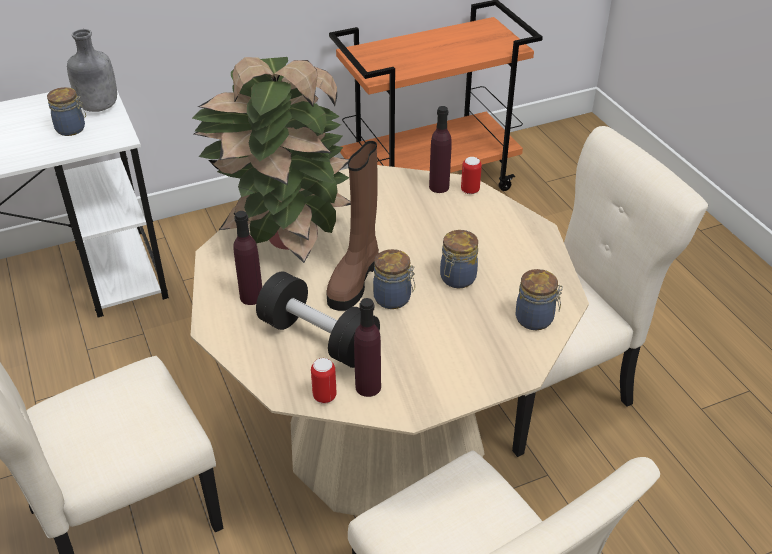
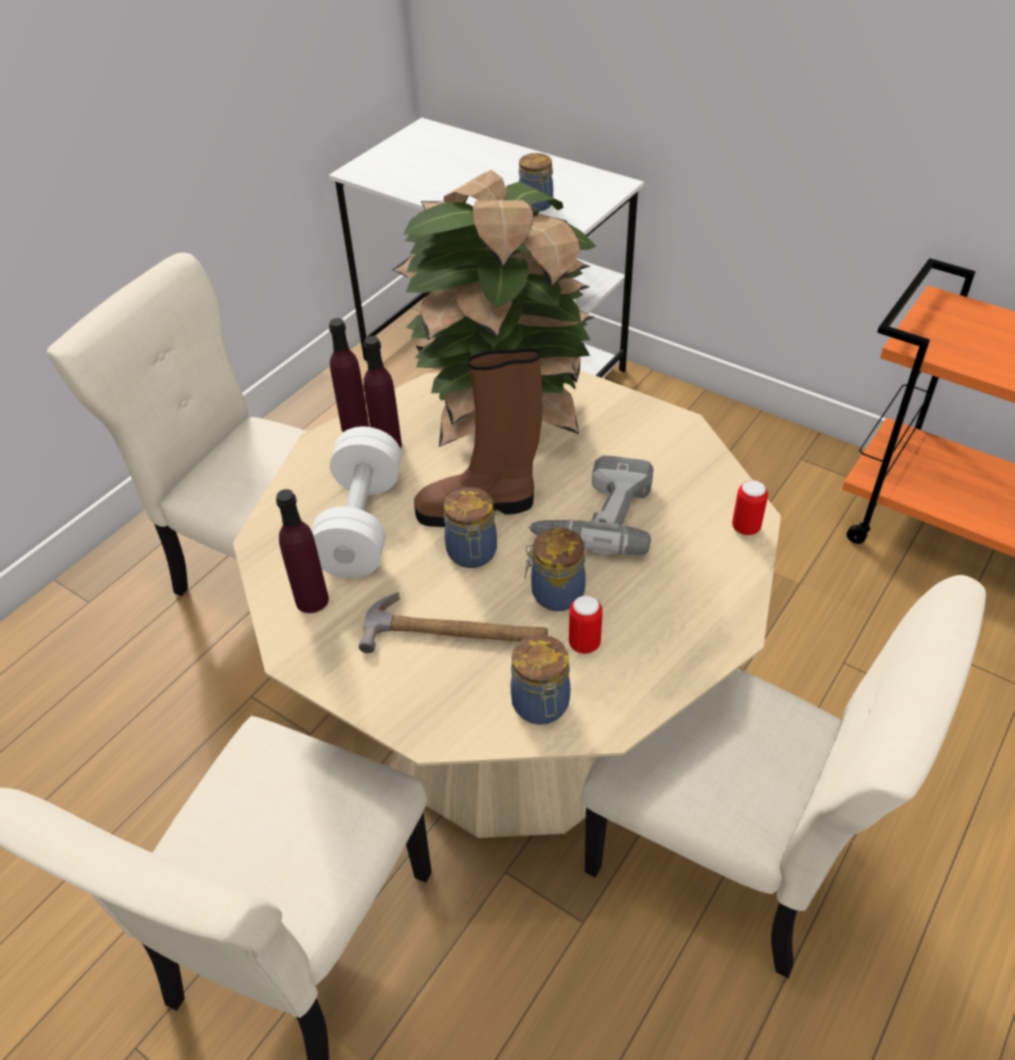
camera: 60 degrees right, 5 degrees up
(98, 107) = (587, 199): grey bottle -> none
(318, 338) = (361, 524): black dumbbell -> white dumbbell
(324, 396) = (276, 572): can -> can (584, 644)
(408, 237) = (595, 515): none -> power drill
(439, 187) = (722, 496): purple bottle -> purple bottle (355, 426)
(453, 331) = (456, 632): none -> hammer

